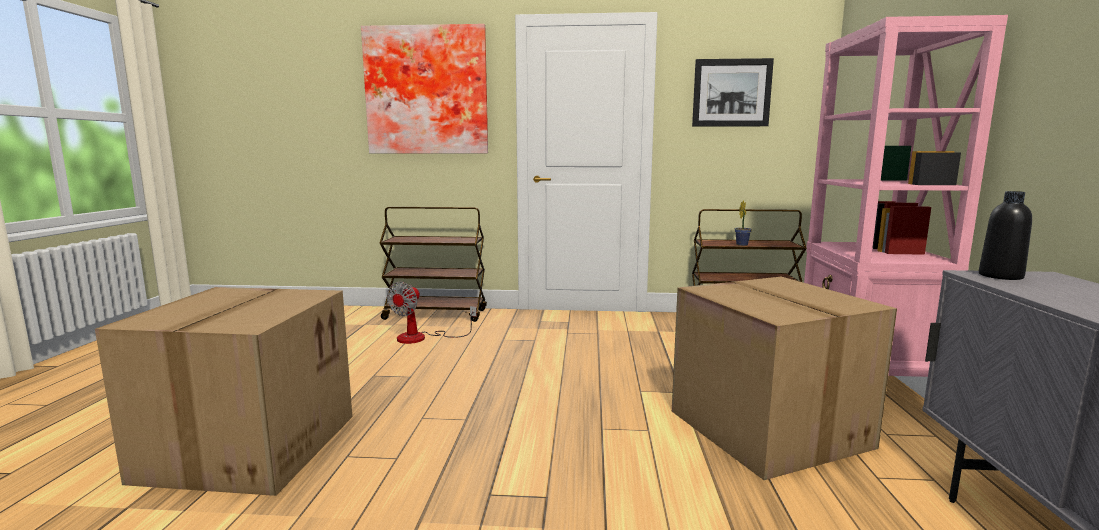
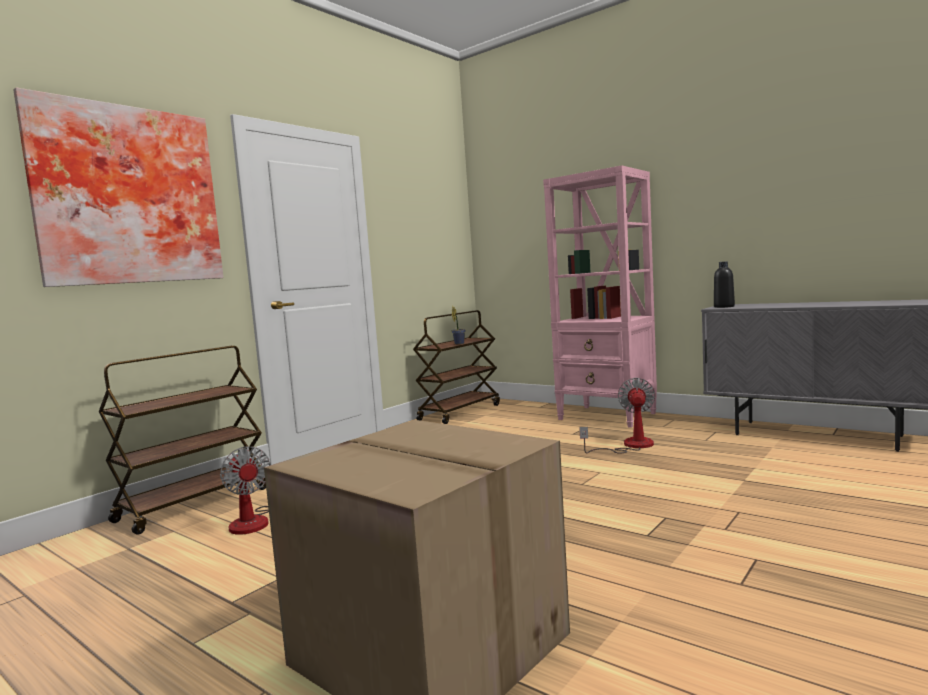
camera: 55 degrees left, 5 degrees down
(731, 93) = (416, 215): picture -> none
(764, 428) = (629, 446): cardboard box -> fan

